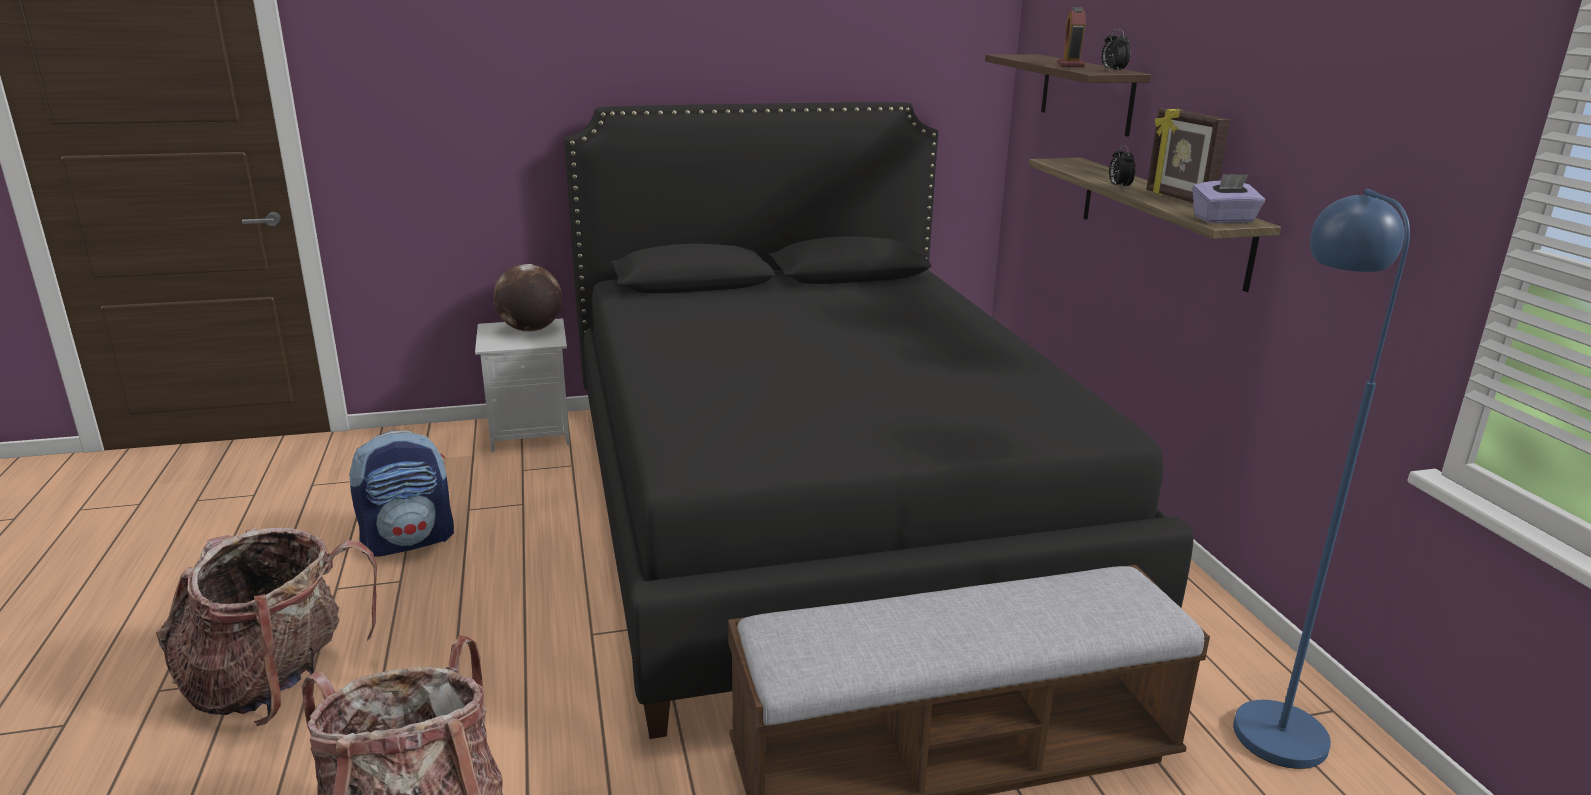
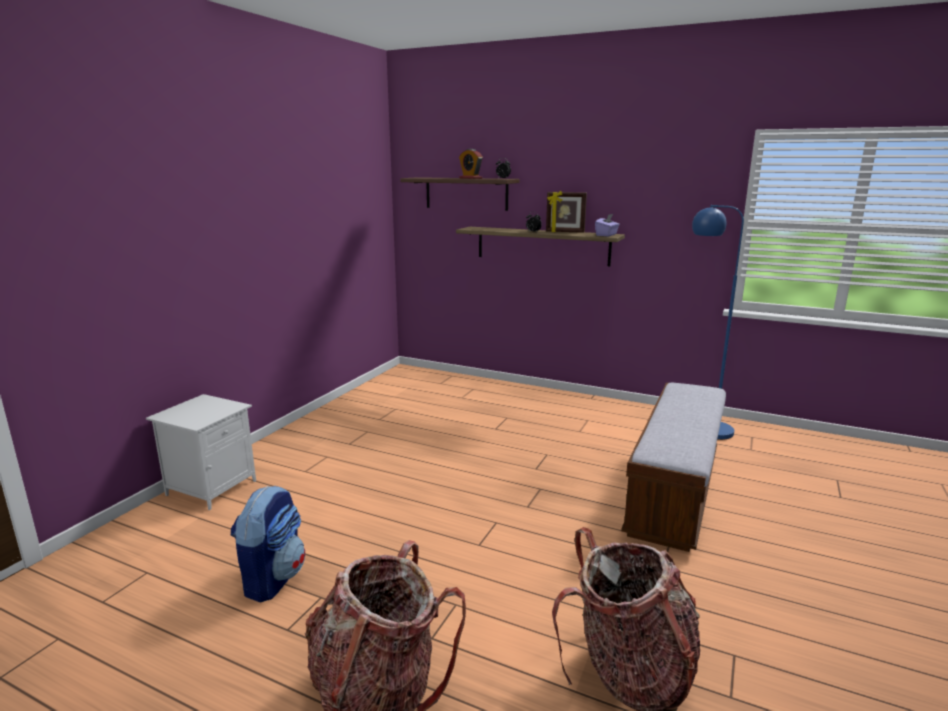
camera: 50 degrees left, 5 degrees down
(530, 330) = (200, 406): globe -> none
(818, 510) = (452, 443): black bed -> none

